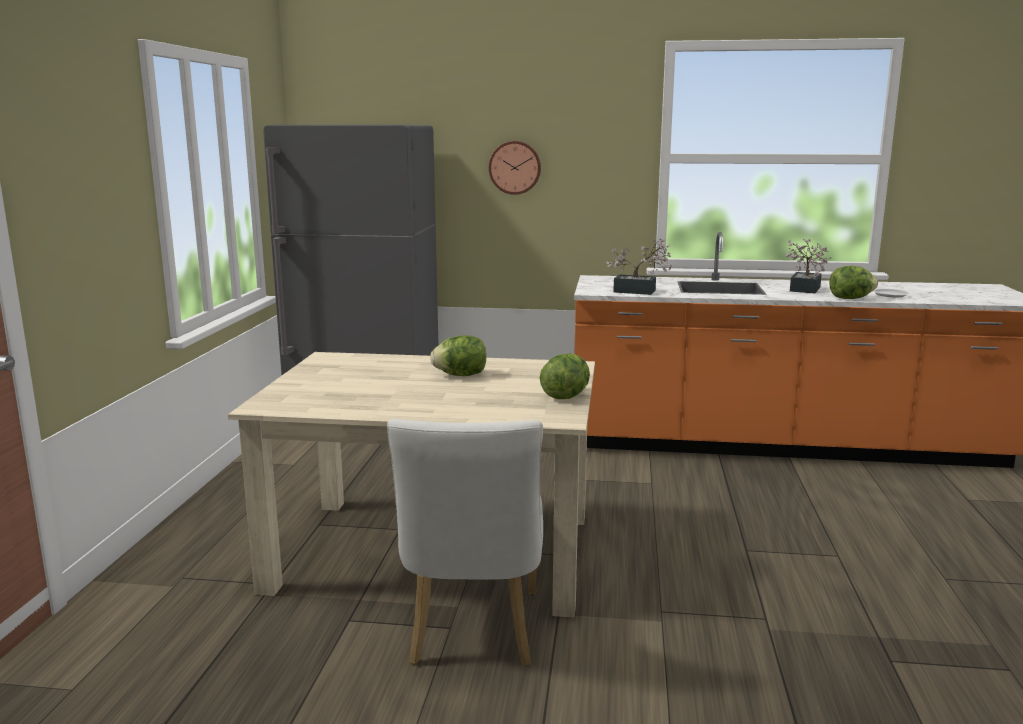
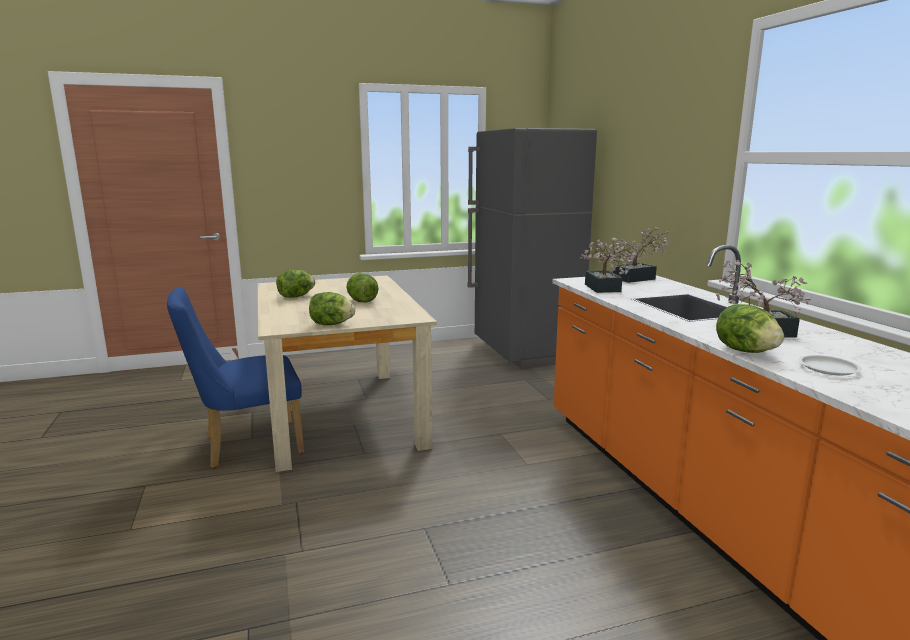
camera: 65 degrees right, 0 degrees up
(381, 400) = (296, 297): none -> lettuce
(473, 634) = (245, 445): white chair -> blue chair
(515, 167) = (639, 166): wall clock -> none
(605, 280) = (638, 278): none -> potted plant

